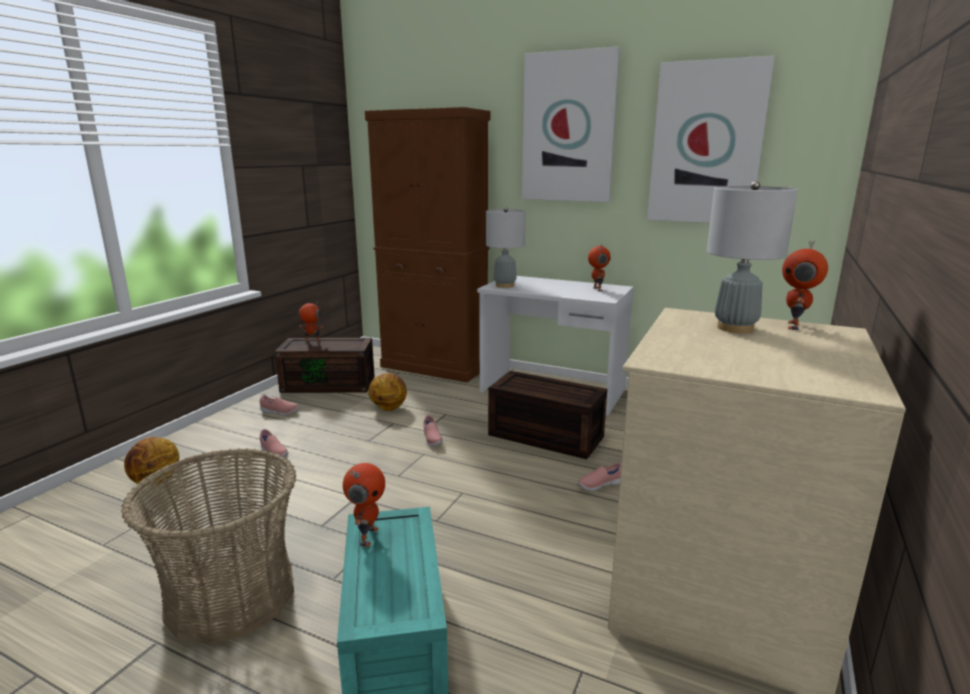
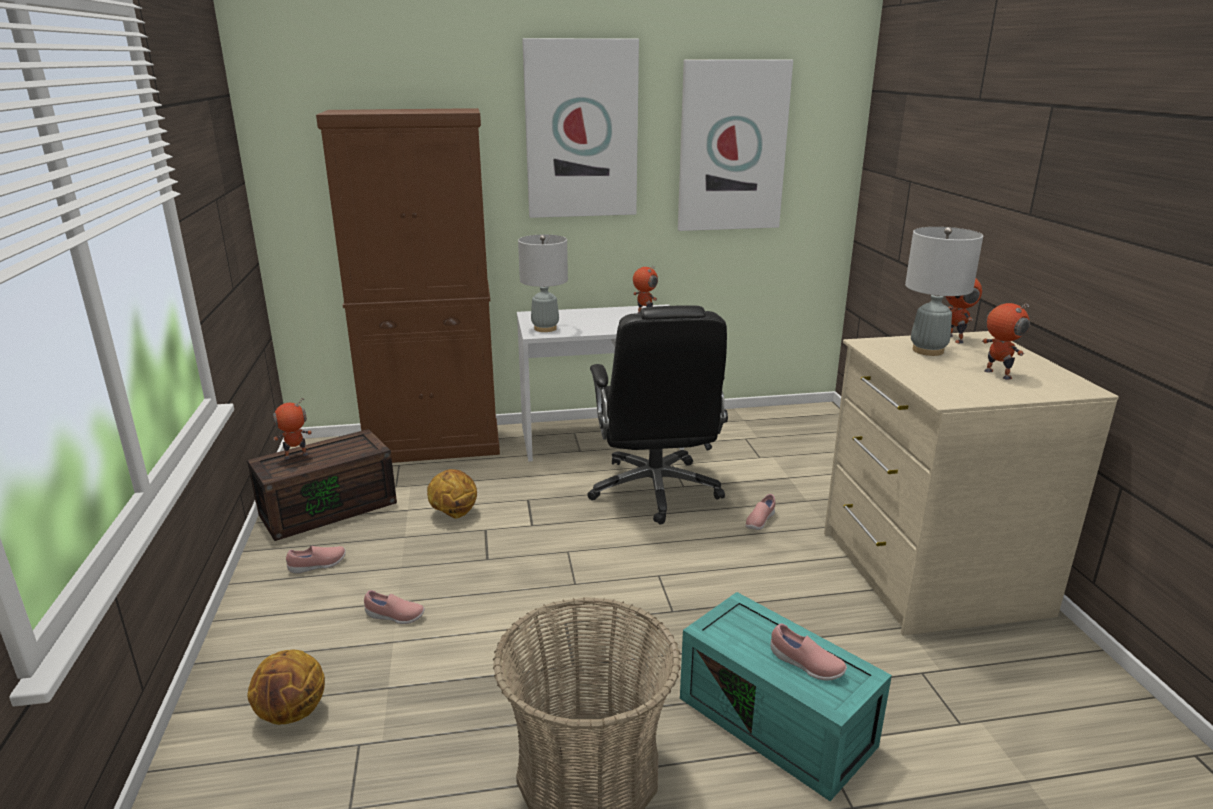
camera: 35 degrees left, 5 degrees up
(367, 536) = (731, 640): toy robot -> toy robot (996, 374)
(432, 439) = (554, 533): pink shoe -> pink shoe (805, 665)
(543, 436) = (655, 490): brown storage box -> black office chair

